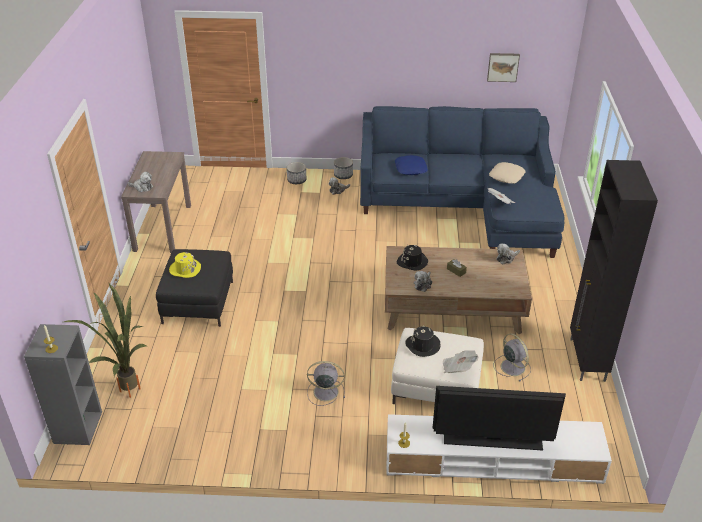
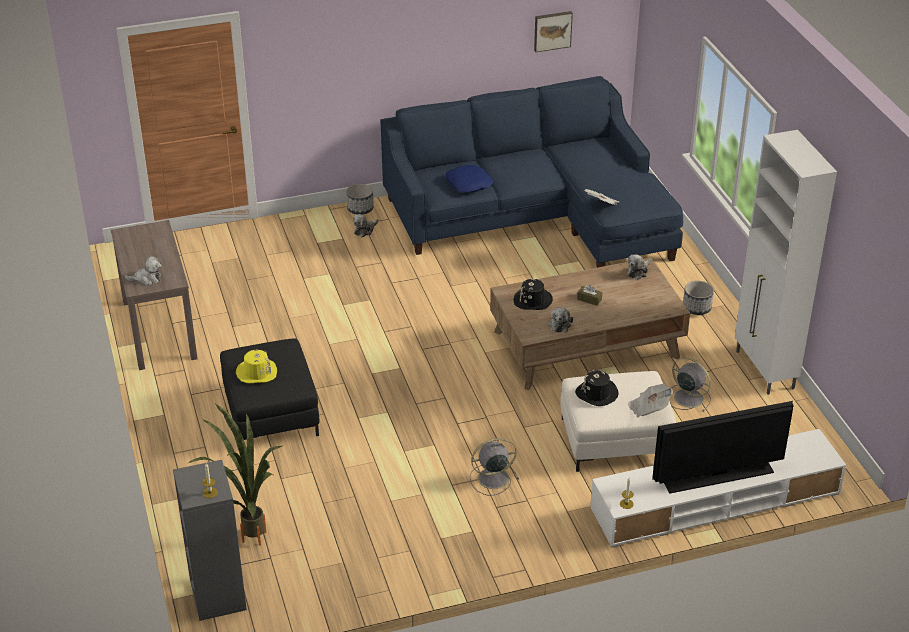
camera: 20 degrees left, 0 degrees up
(297, 180) = (302, 228): planter -> planter (697, 308)
(507, 176) = (592, 170): beige pillow -> none
(587, 360) = (764, 370): black cabinet -> white cabinet

